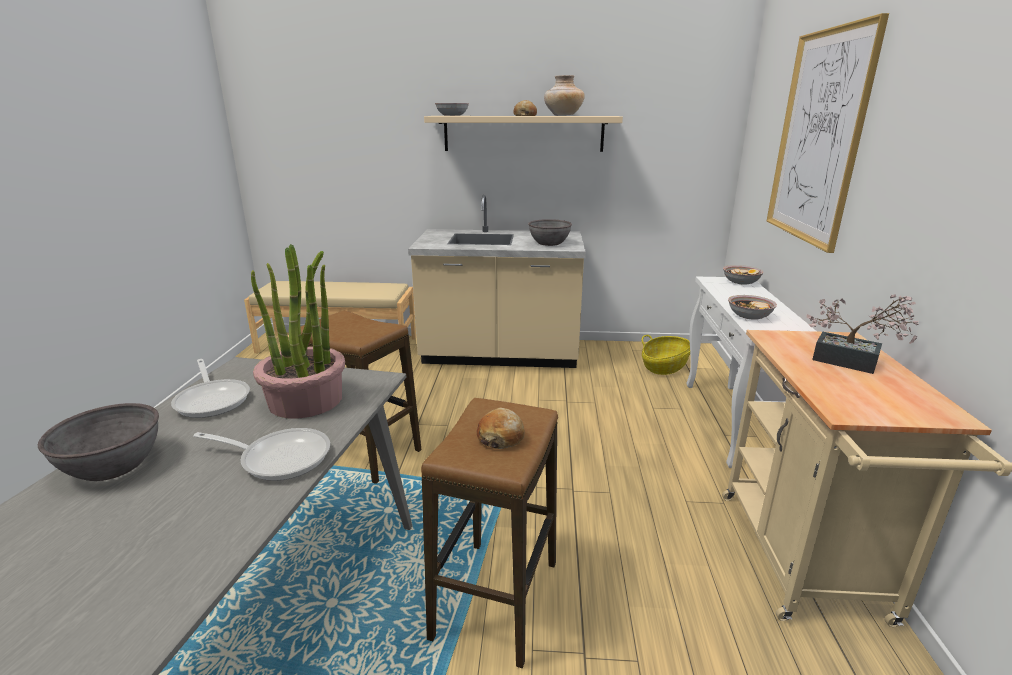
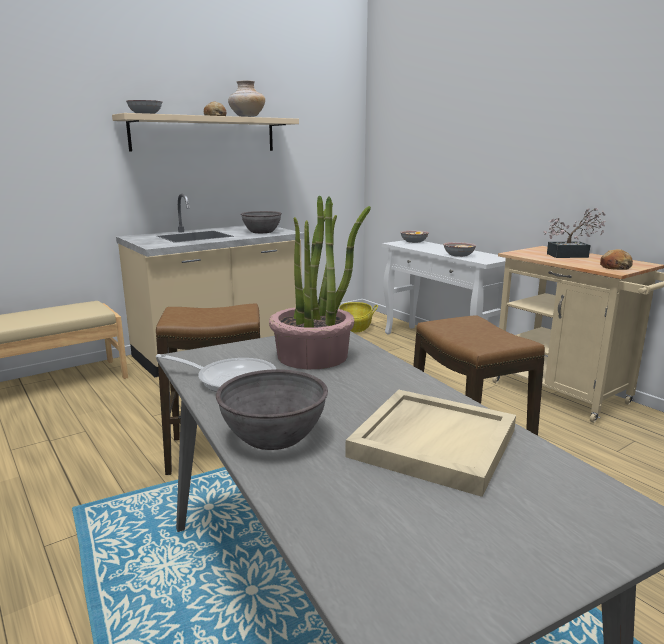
camera: 40 degrees left, 5 degrees down
(154, 536) = (432, 442): none -> beige tray
(279, 458) = (390, 383): frying pan -> none
(501, 437) = (483, 333): bread -> bread (615, 267)
(818, 137) = (463, 129): picture -> none

